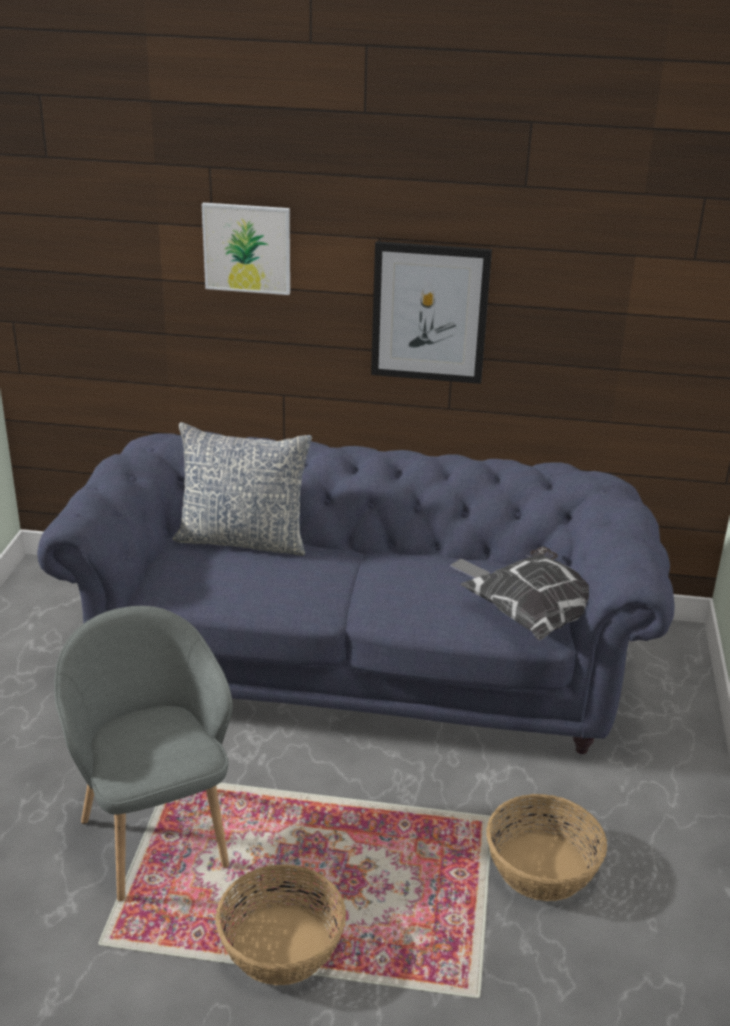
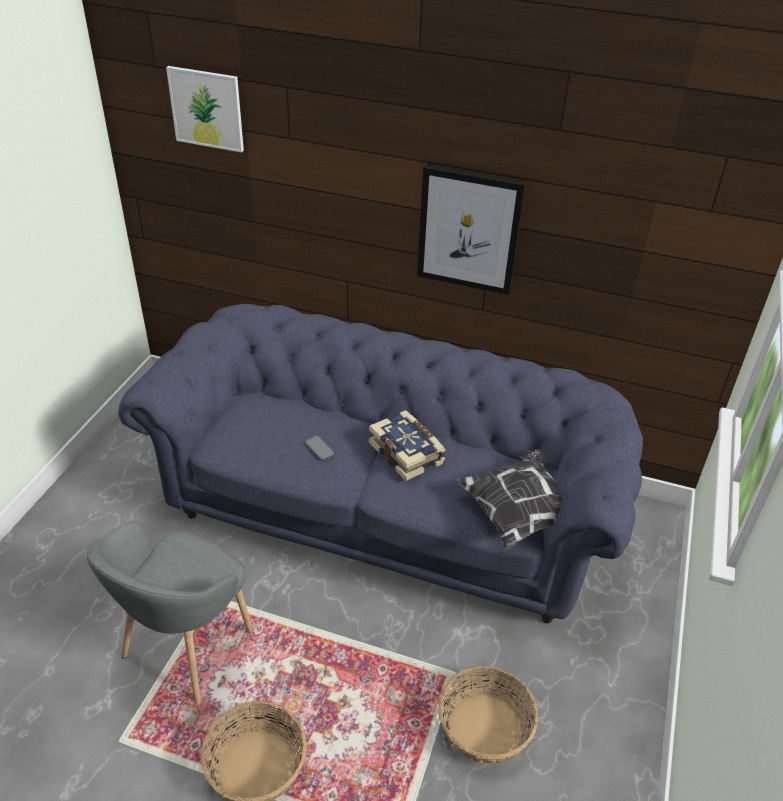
camera: 10 degrees right, 10 degrees up
(156, 837) = (186, 649): grey armchair -> grey armchair turned 135 degrees counterclockwise
(243, 540) = (295, 406): pillow -> none
(247, 248) = (317, 160): picture -> picture (206, 109)
(392, 571) = (407, 453): none -> book
(469, 570) = (472, 461): phone -> phone (319, 448)

